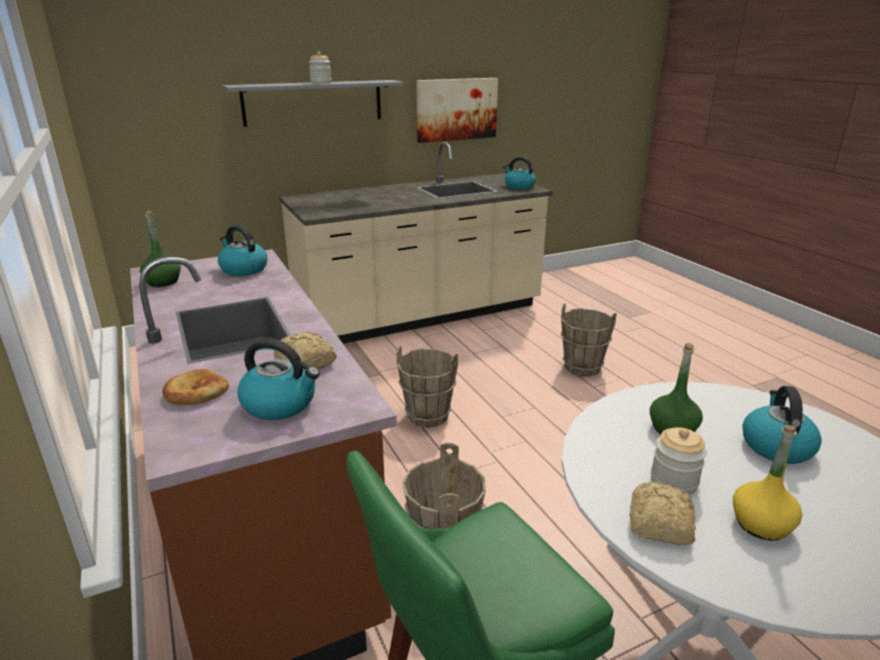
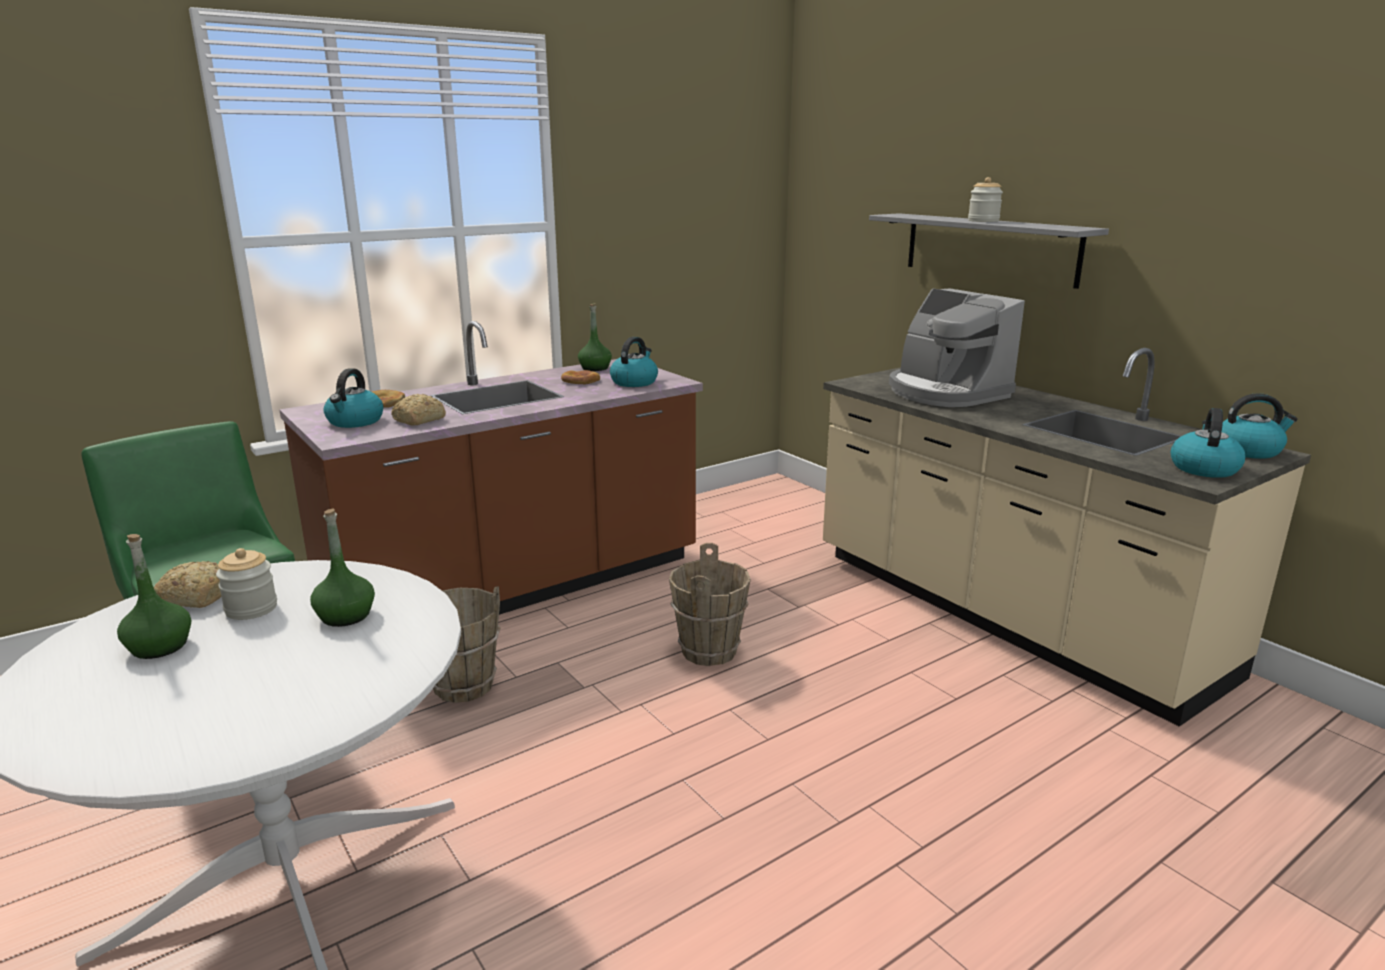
camera: 80 degrees right, 5 degrees down
(211, 289) = (581, 381): none -> bread
(361, 201) = (945, 393): none -> coffee machine
(456, 109) = (1227, 298): picture -> none
(582, 367) = (937, 793): brown bucket -> none
(761, 524) = (160, 646): yellow bottle -> green bottle
(776, 446) = (282, 678): kettle -> kettle (1248, 451)

